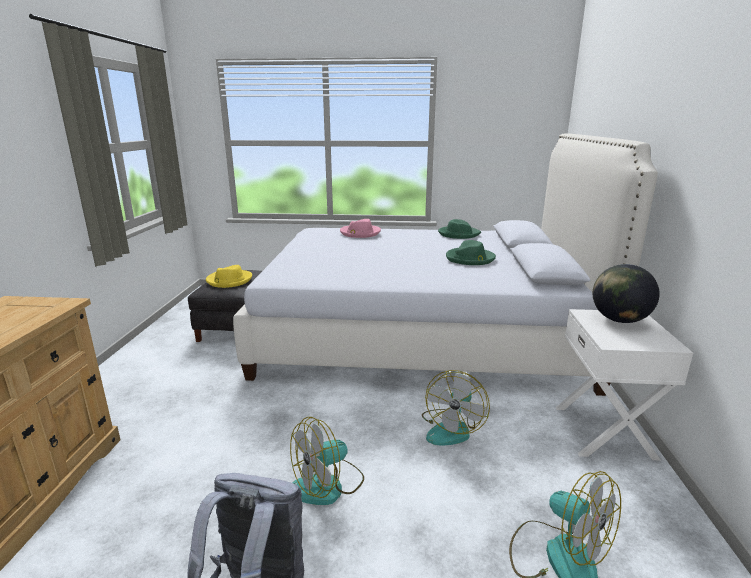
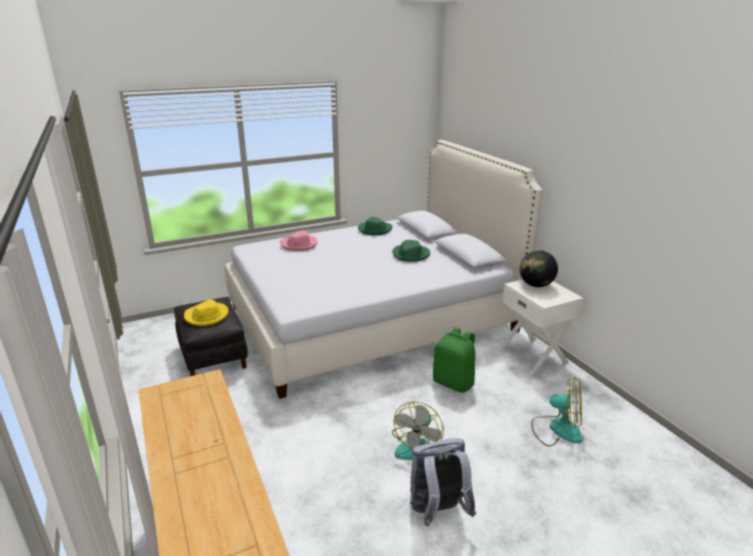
camera: 30 degrees left, 5 degrees up
(451, 428) = (454, 383): fan -> green backpack

